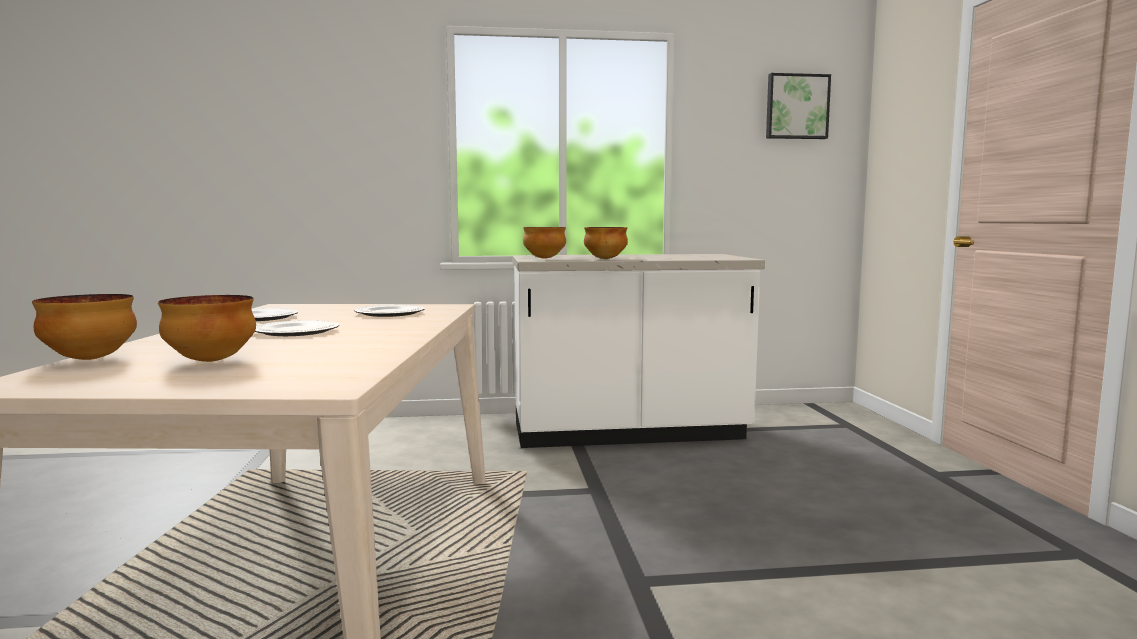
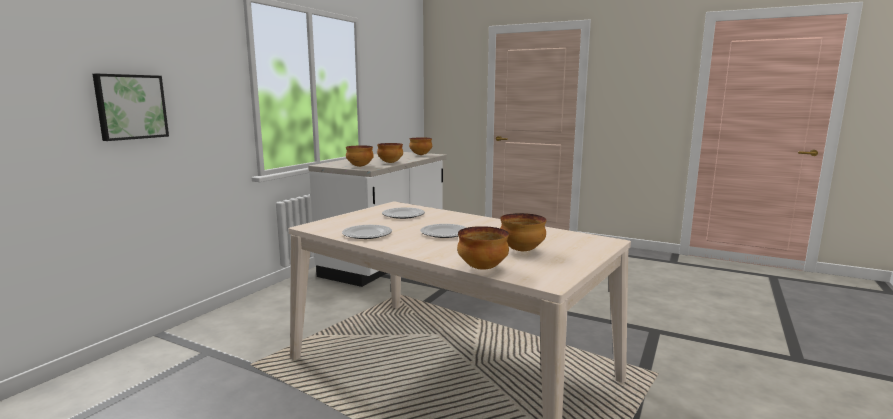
camera: 55 degrees left, 5 degrees up
(717, 257) = (420, 155): none -> bowl
(796, 107) = (402, 66): picture -> picture (130, 107)

